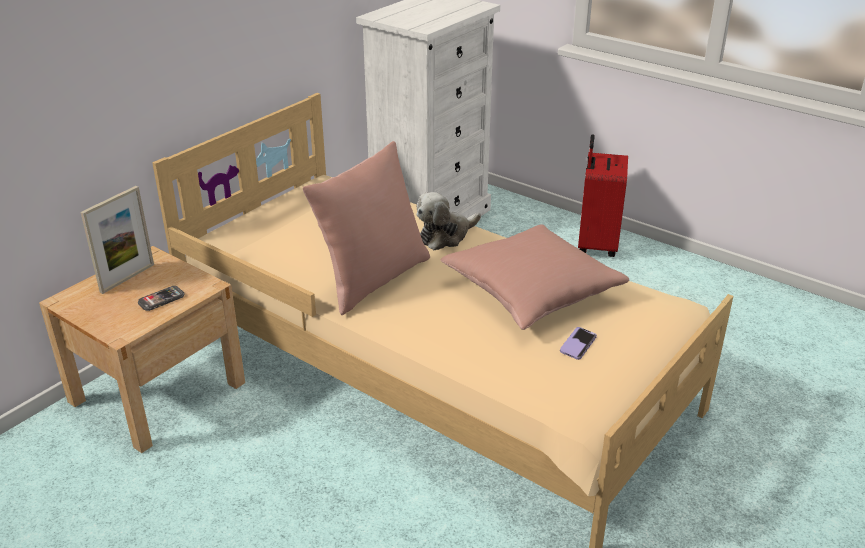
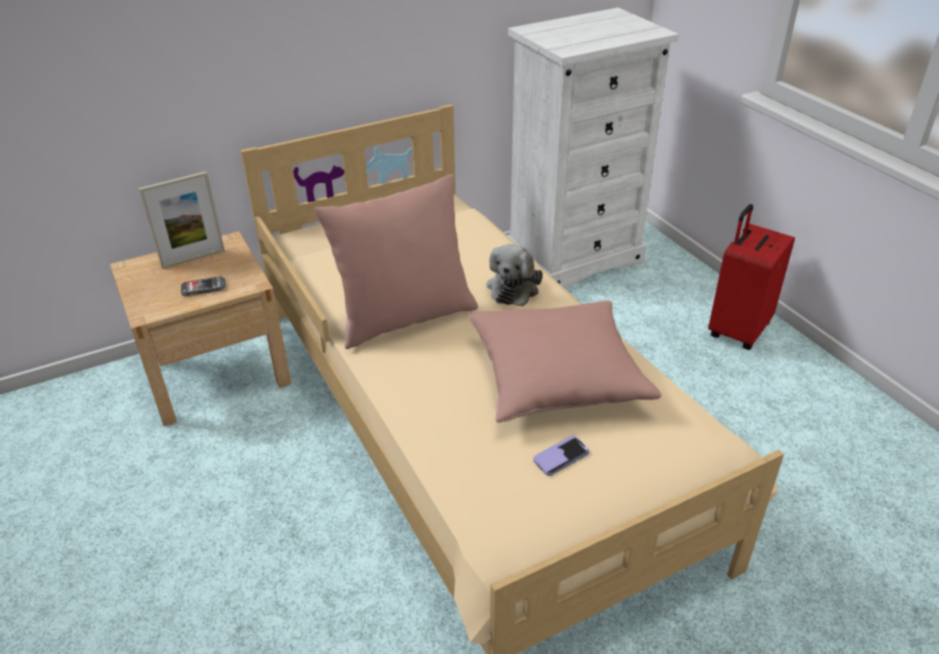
camera: 25 degrees right, 5 degrees up
(445, 236) = (514, 287): plush toy -> plush toy turned 60 degrees counterclockwise

